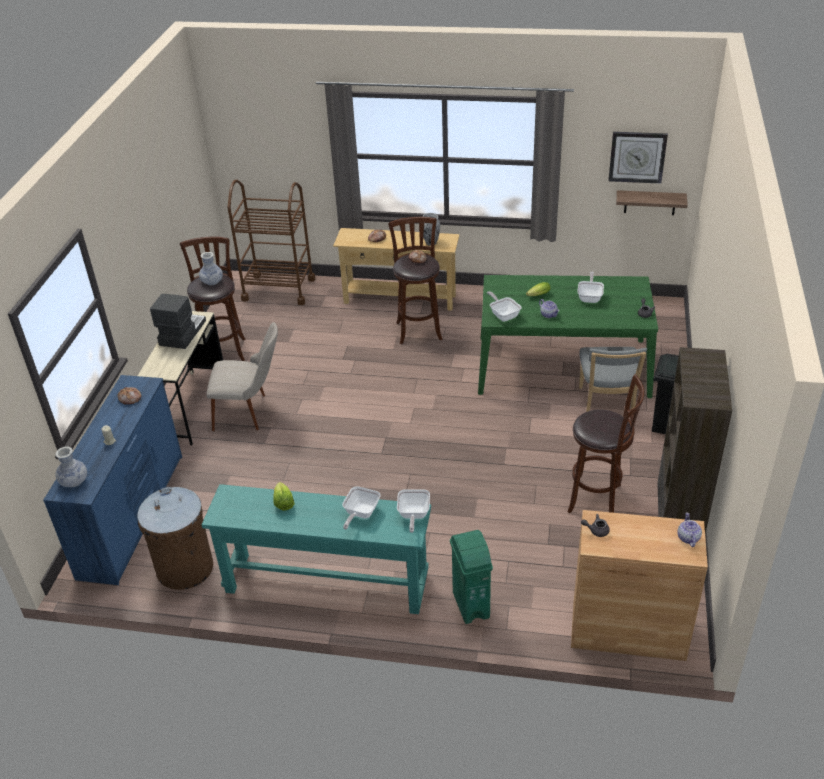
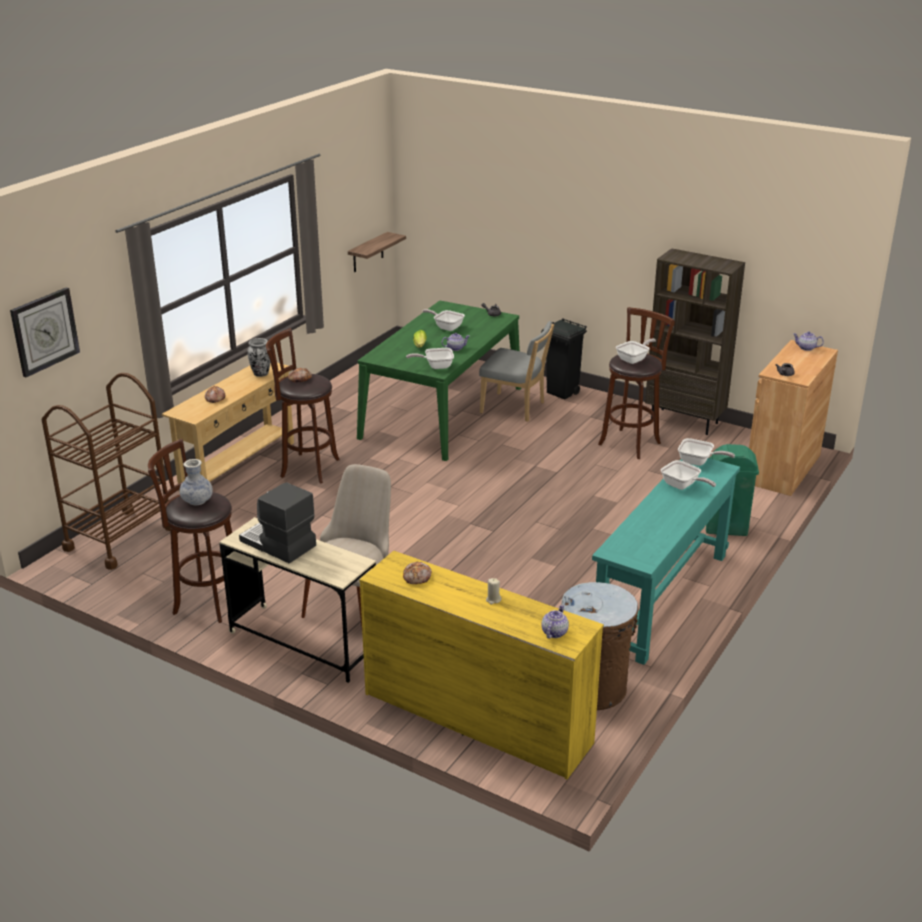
camera: 70 degrees left, 10 degrees down
(74, 481) = (554, 632): vase -> teapot
(133, 515) = (477, 717): blue dresser -> yellow dresser
(283, 503) = (645, 522): lettuce -> none
(600, 423) = (634, 359): none -> frying pan
(637, 157) = (355, 209): wall clock -> wall clock (44, 331)

